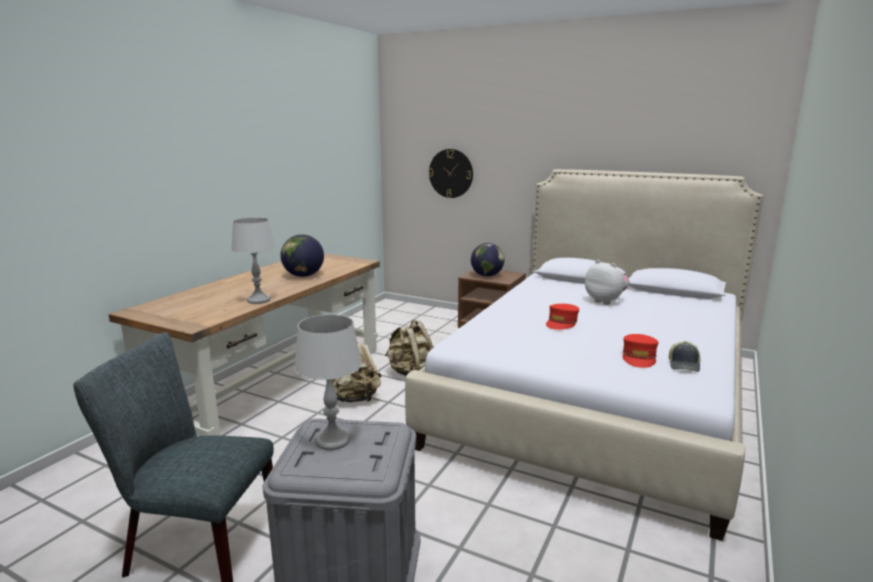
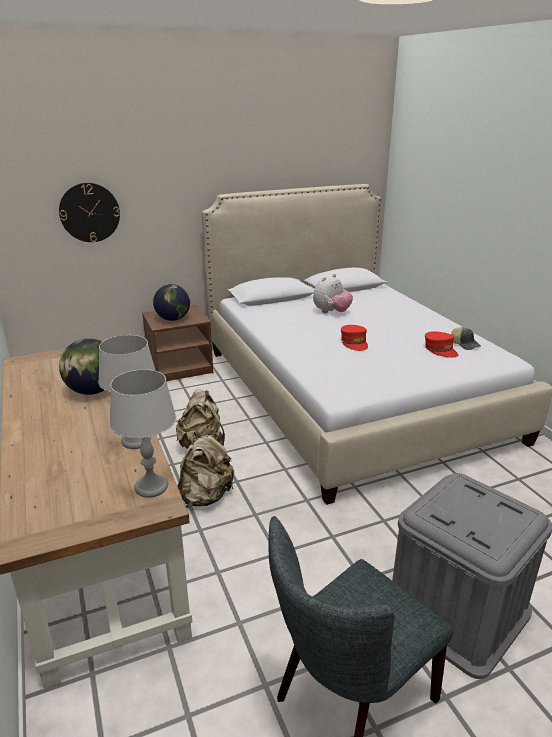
camera: 50 degrees left, 10 degrees up
(333, 440) = (461, 514): grey table lamp -> grey table lamp (151, 487)
(605, 301) = (331, 312): plush toy -> plush toy turned 135 degrees clockwise

